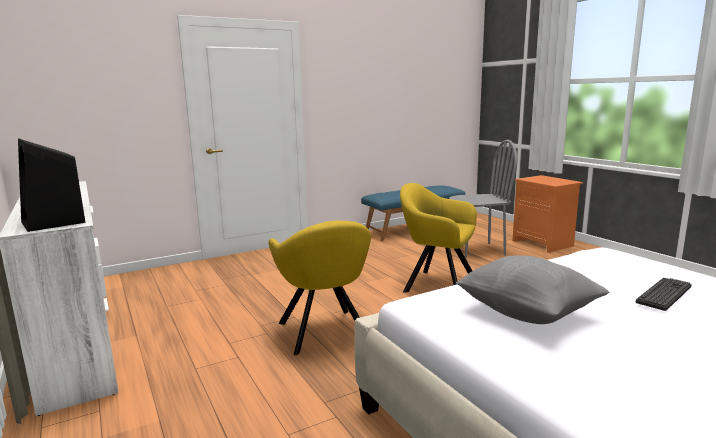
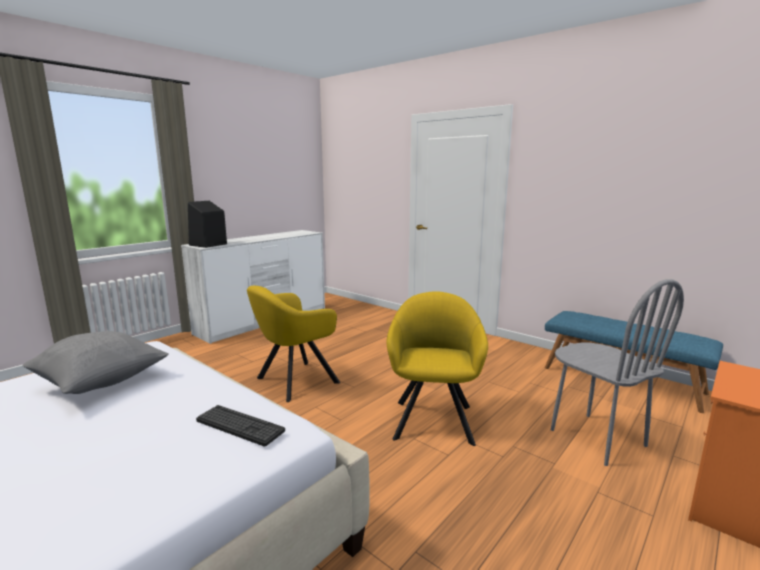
camera: 70 degrees right, 0 degrees up
(664, 294) = (99, 453): keyboard -> keyboard (240, 425)

